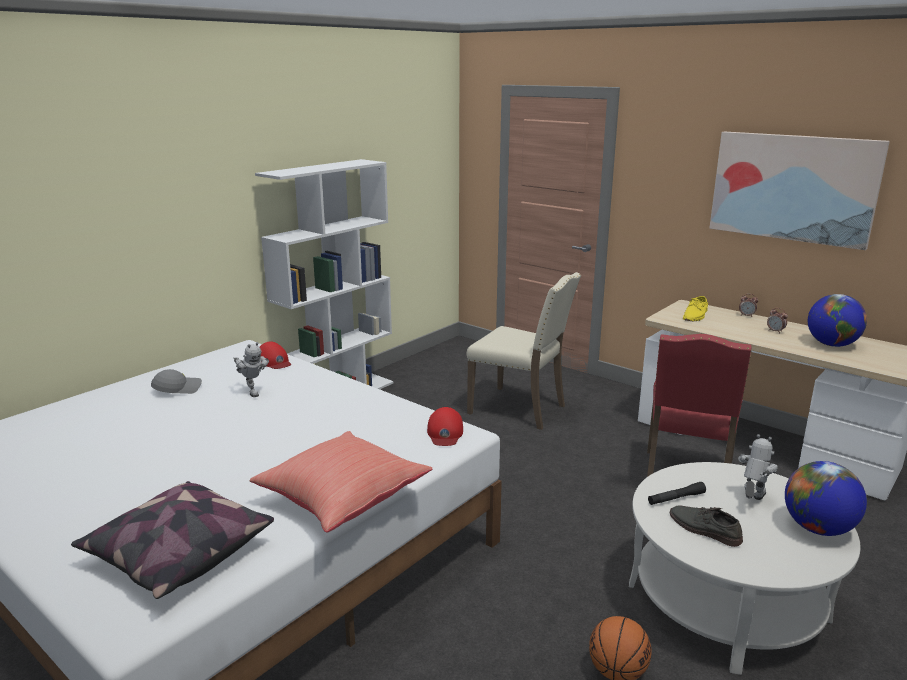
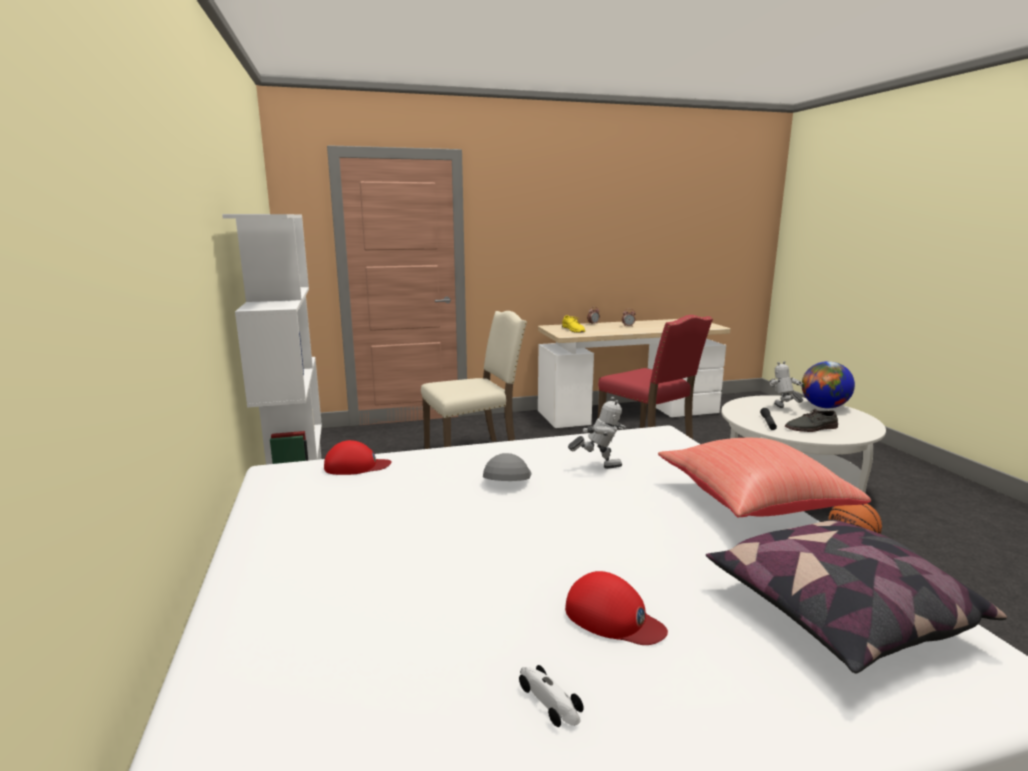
camera: 55 degrees left, 5 degrees down
(55, 483) = (548, 700): none -> toy car
(177, 389) = (333, 537): grey cap -> grey cap (506, 478)
(252, 391) = (428, 493): toy robot -> toy robot (598, 466)
(445, 432) = (650, 438): red cap -> red cap (613, 618)
(793, 187) = (607, 224): picture -> none
(831, 344) = (664, 325): globe -> none

